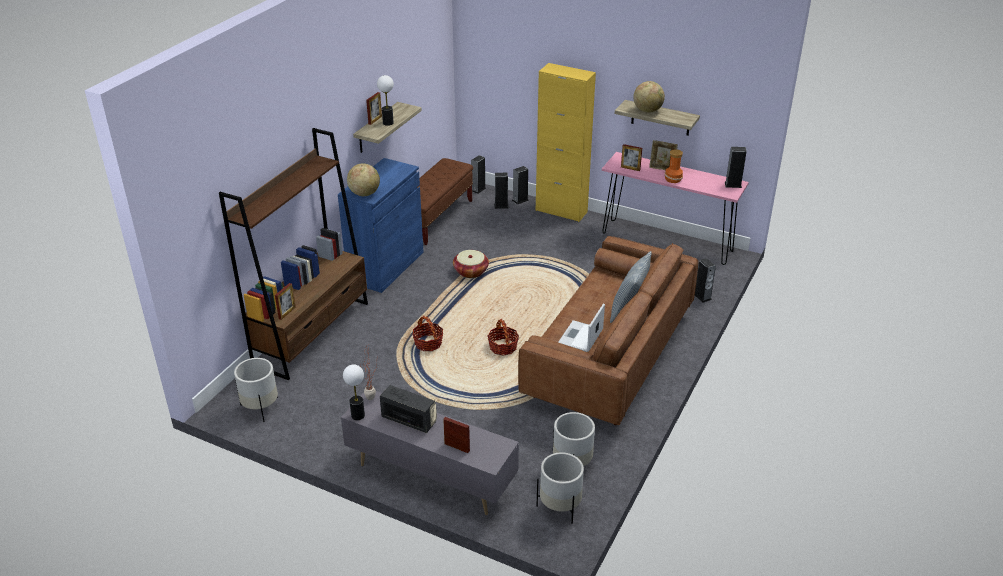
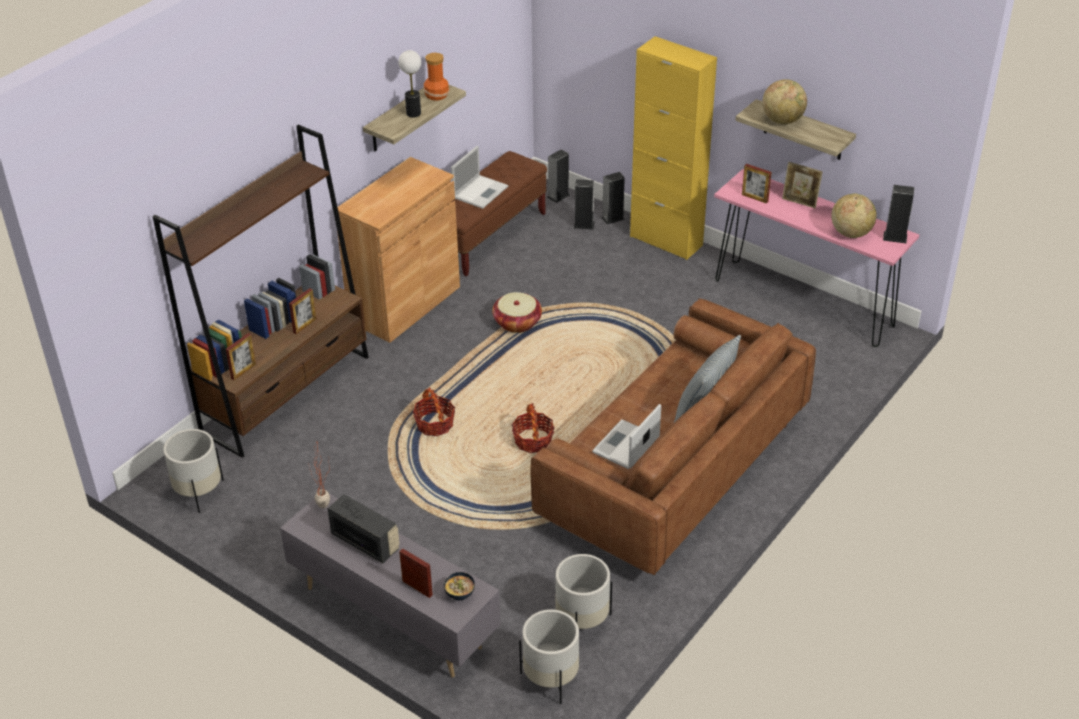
camera: 10 degrees right, 5 degrees up
(358, 415) = (302, 528): table lamp -> none
(364, 193) = (370, 211): globe -> globe (851, 233)
(375, 120) = (397, 107): picture frame -> picture frame (305, 325)
(386, 267) = (404, 304): blue cabinet -> brown cabinet
(430, 184) = (480, 191): none -> laptop
(490, 448) = (460, 594): none -> bowl
(672, 179) = (810, 220): vase -> vase (436, 95)
(702, 296) = (830, 393): speaker -> none

